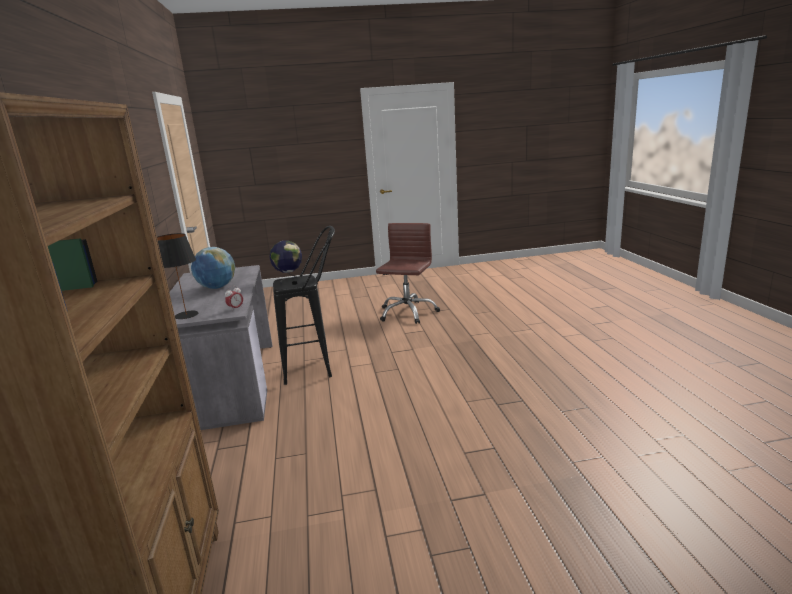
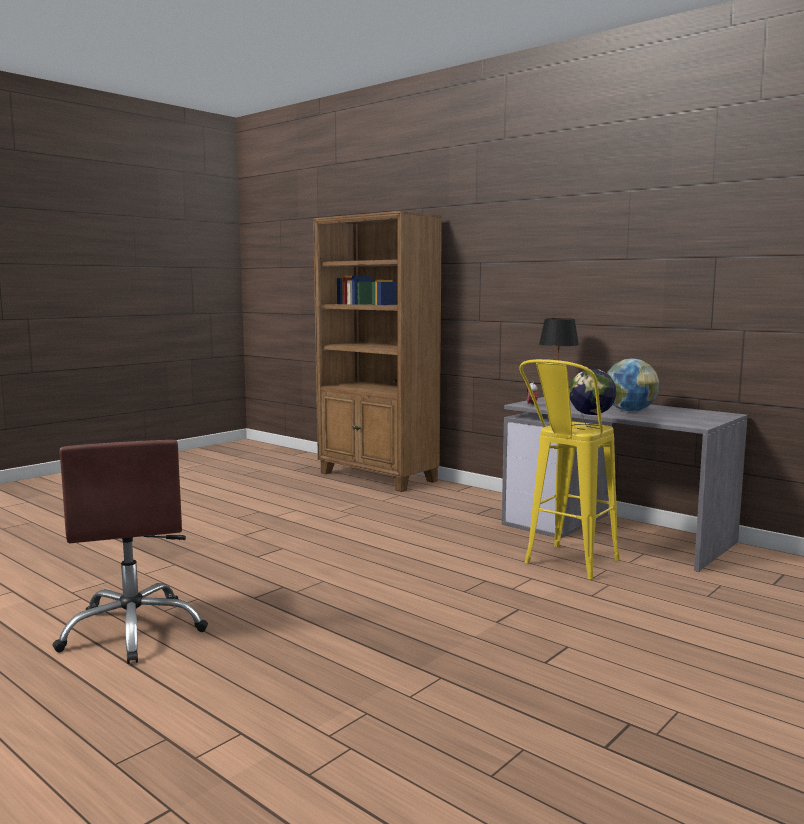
camera: 140 degrees right, 10 degrees down
(316, 368) = (565, 566): black stool -> yellow stool
(407, 312) = (671, 700): brown office chair -> brown office chair (133, 631)

